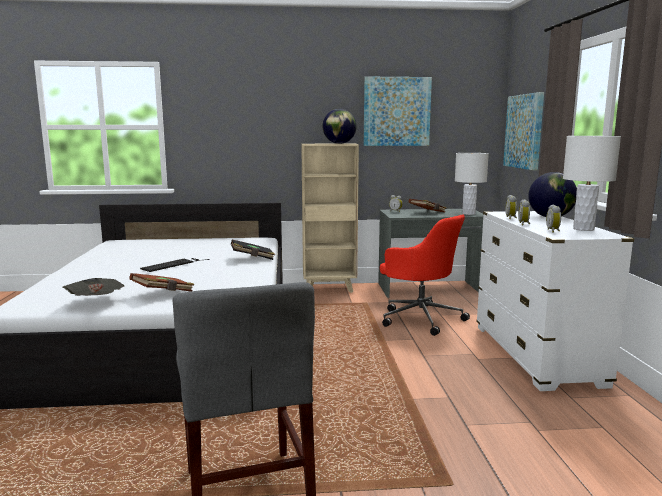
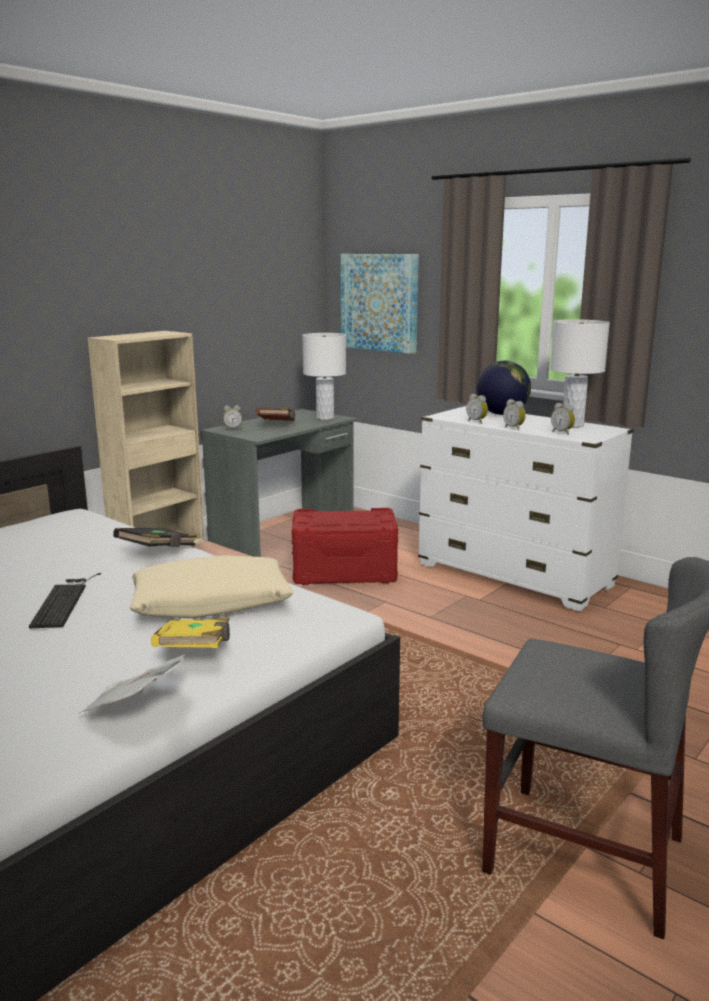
camera: 45 degrees left, 5 degrees up
(163, 293) = (196, 651): brown book -> yellow book
(217, 280) = (211, 603): none -> beige pillow
(339, 143) = (155, 333): globe -> none
(396, 111) = (210, 276): picture -> none
(420, 318) = (344, 573): red office chair -> red storage box

